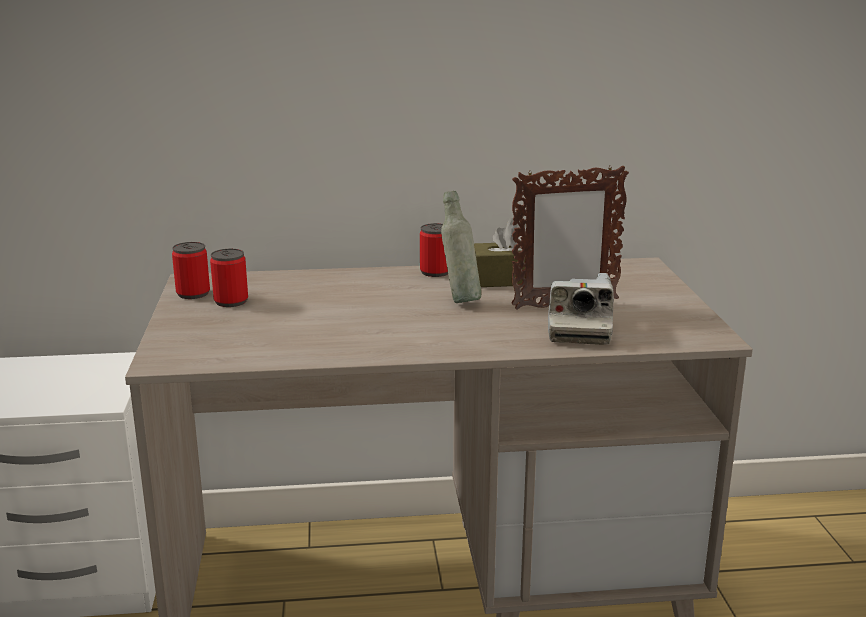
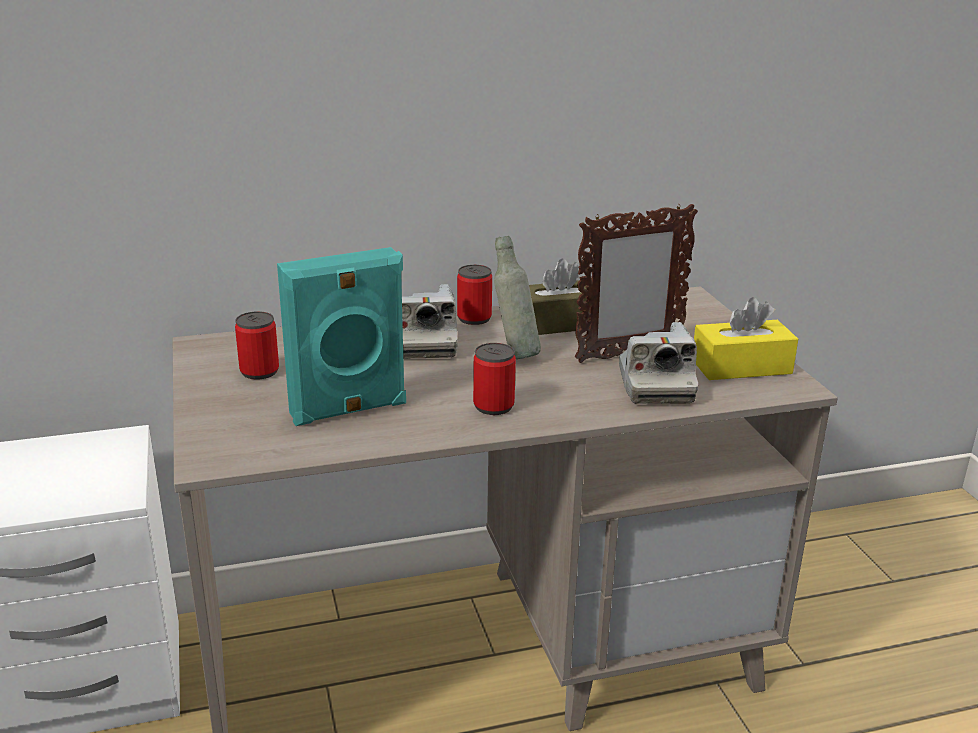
camera: 10 degrees left, 5 degrees up
(193, 294) = (211, 363): can -> can (493, 406)
(294, 333) = (349, 410): none -> turquoise speaker
(383, 288) = (424, 343): none -> camera
(668, 320) = (741, 367): none -> yellow tissue box

